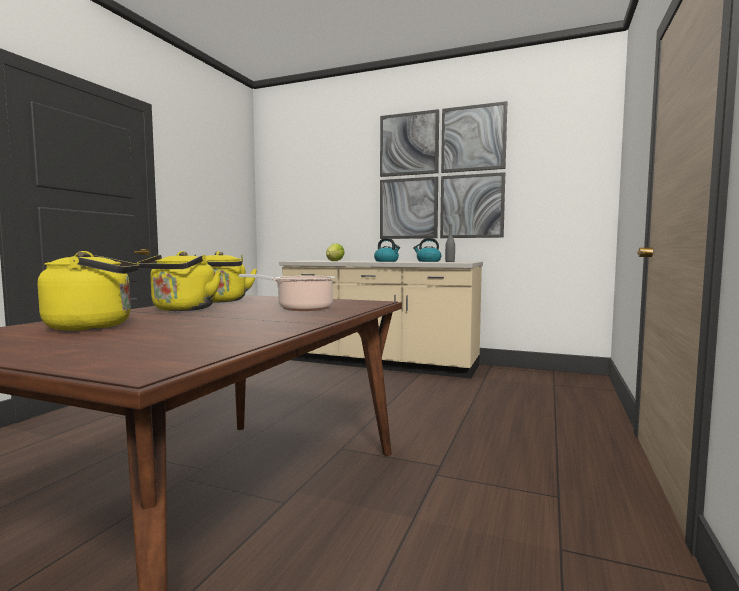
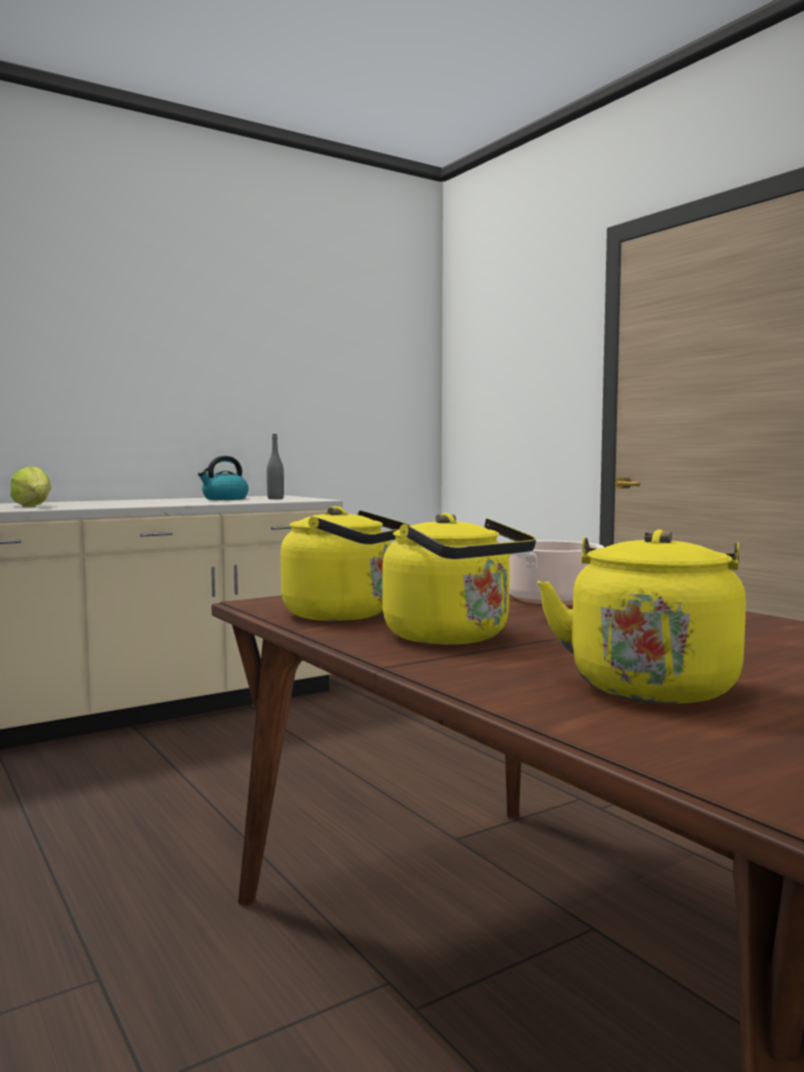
camera: 55 degrees left, 0 degrees up
(387, 261) = (164, 502): kettle -> none
(440, 174) = (206, 338): picture -> none

